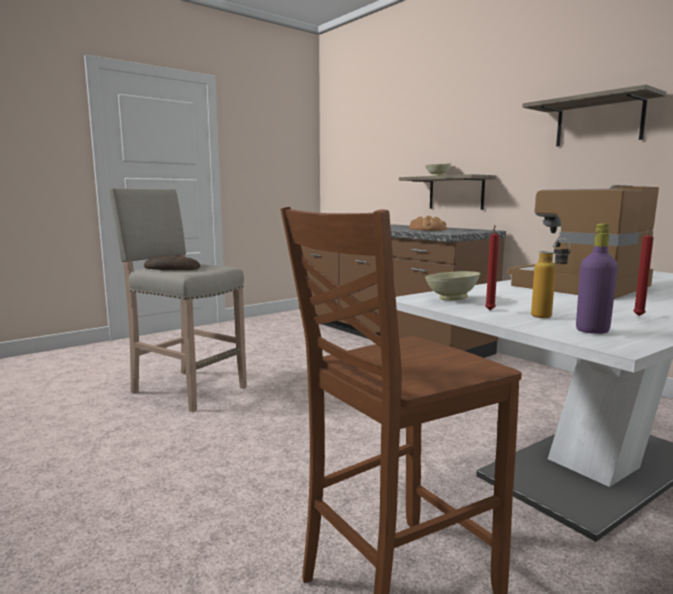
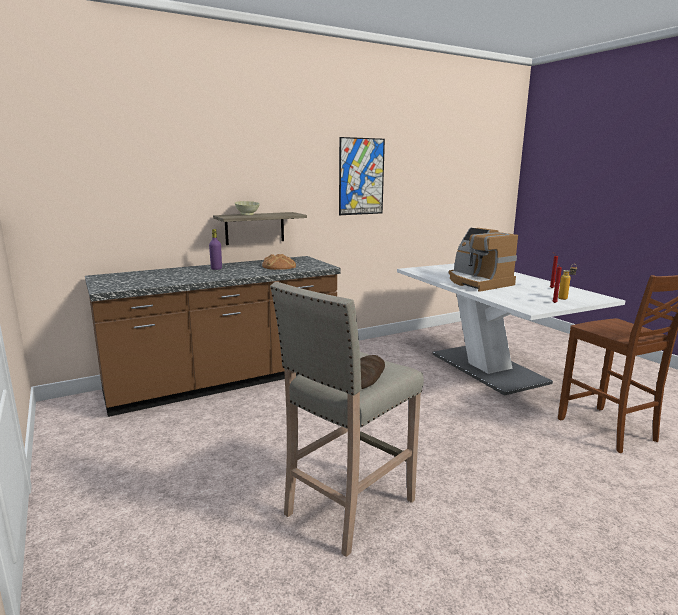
camera: 80 degrees left, 5 degrees up
(451, 298) = (526, 305): beige bowl -> none
(592, 330) = (586, 297): purple bottle -> purple bottle (216, 269)
(599, 122) = (361, 176): shelf -> picture

